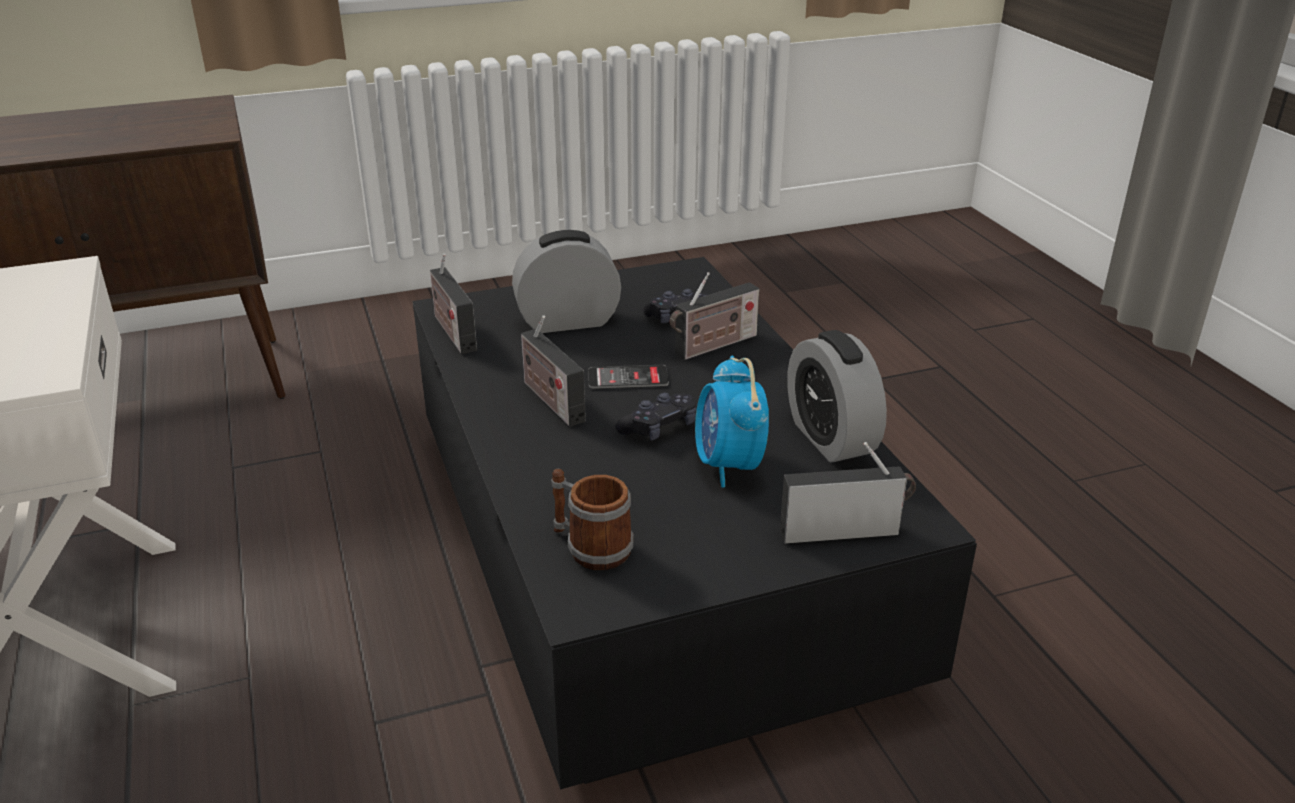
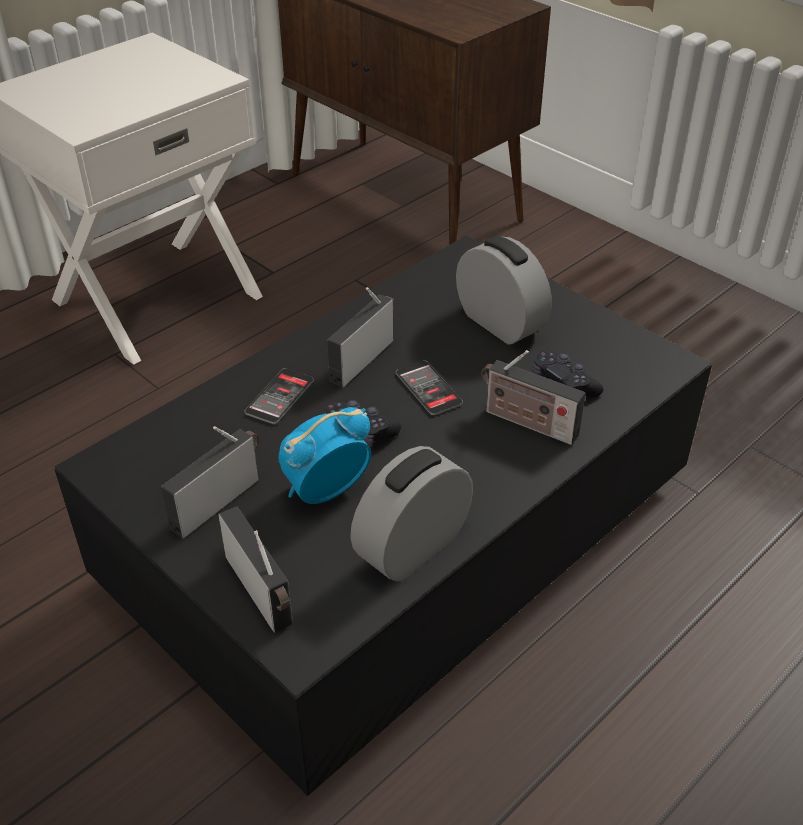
camera: 65 degrees right, 10 degrees up
(452, 331) = (432, 272): radio -> radio (218, 500)
(566, 461) = (279, 397): none -> phone
(590, 547) = (172, 447): mug -> none

